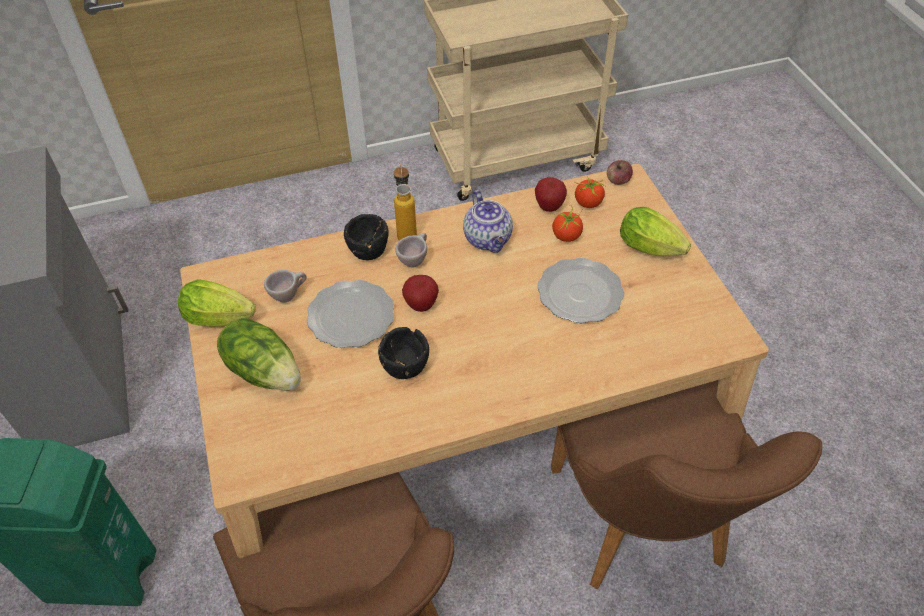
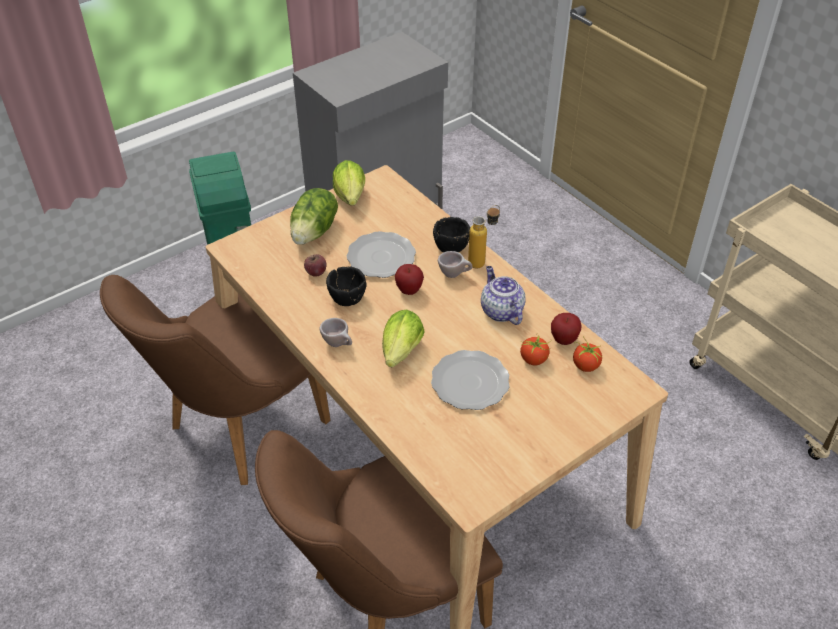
camera: 70 degrees right, 5 degrees down
(289, 295) = (386, 221): beige cup -> beige cup (339, 344)
(488, 240) = (500, 311): teapot -> teapot turned 105 degrees clockwise
(618, 181) = (631, 381): apple -> apple (316, 272)
(653, 249) = (551, 424): lettuce -> lettuce (400, 354)

